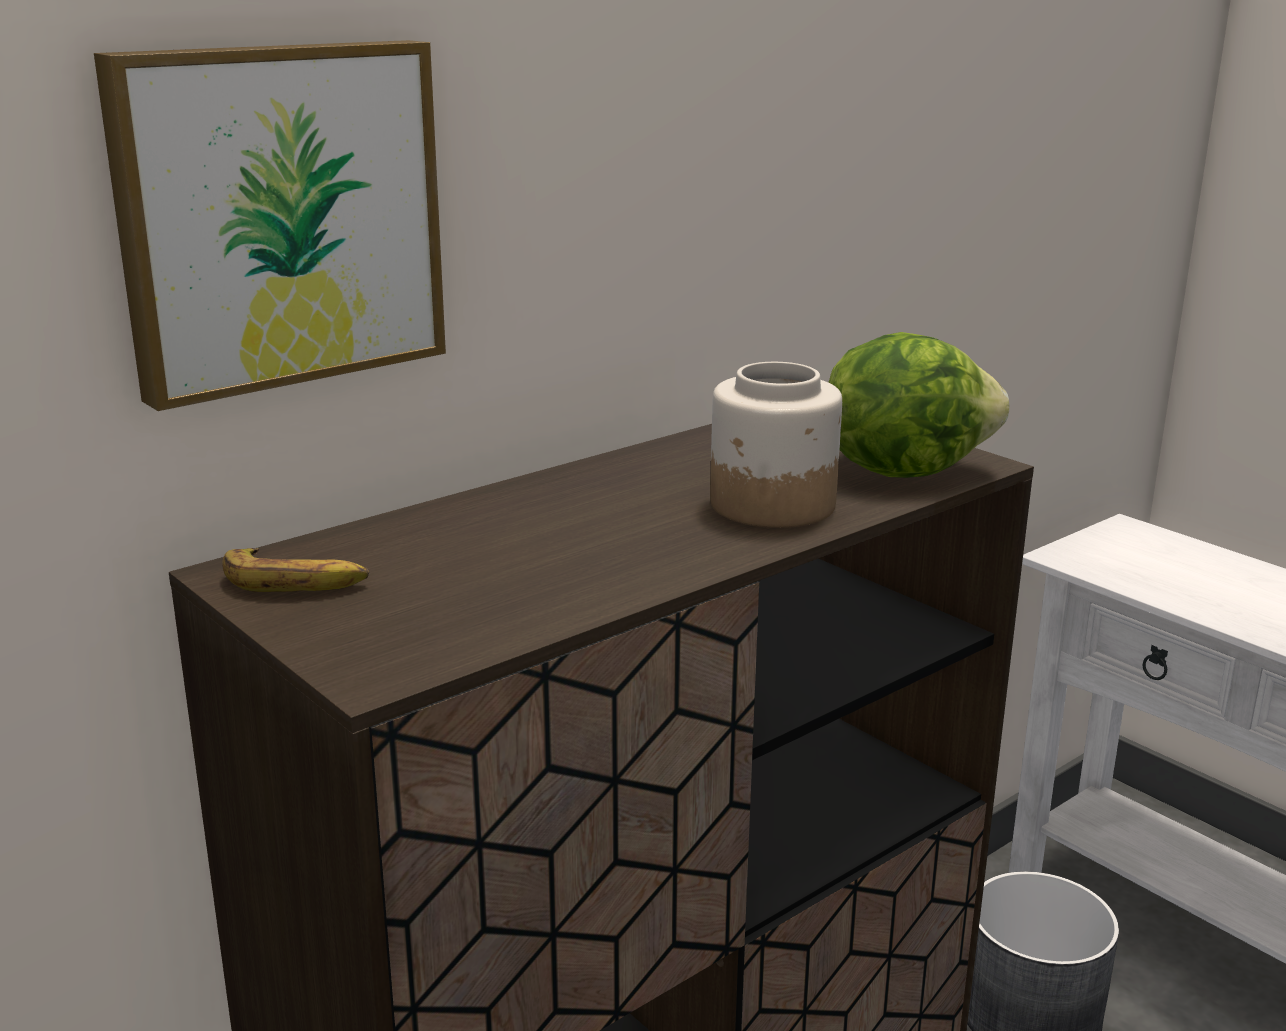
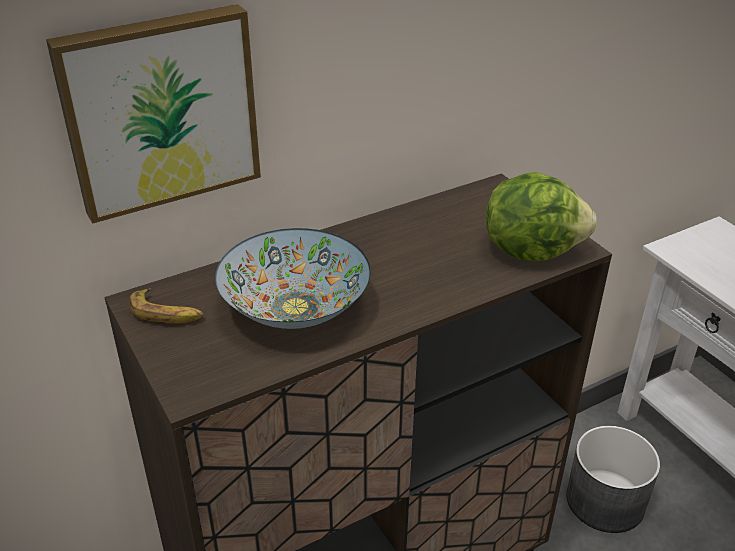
camera: 10 degrees right, 15 degrees up
(532, 558) = (295, 308): none -> bowl
(772, 505) = (443, 275): jar -> none

